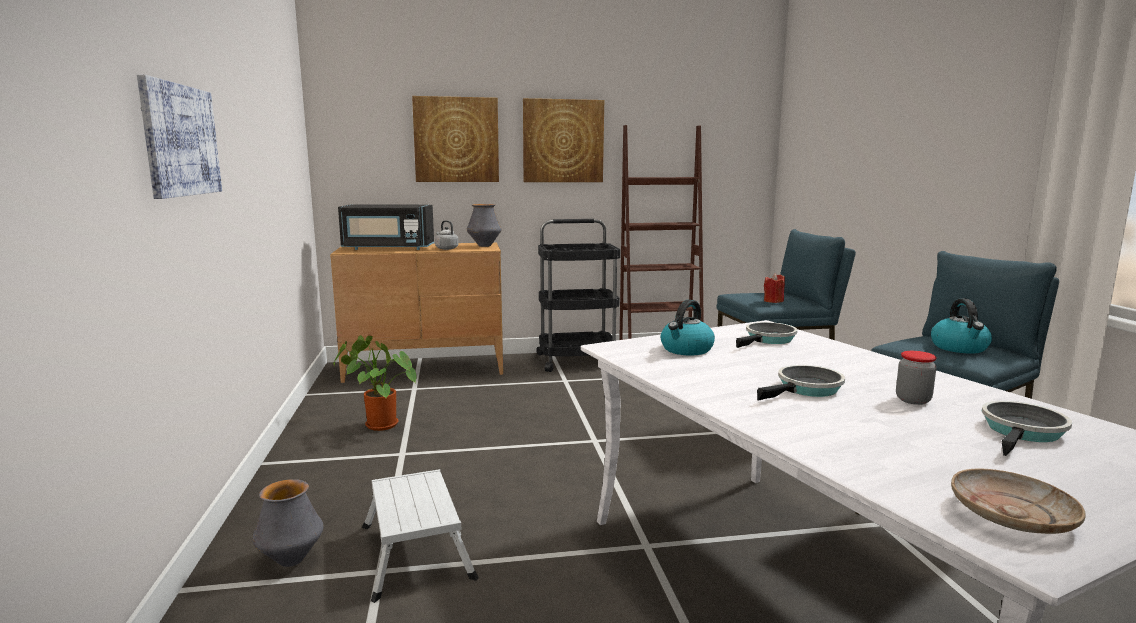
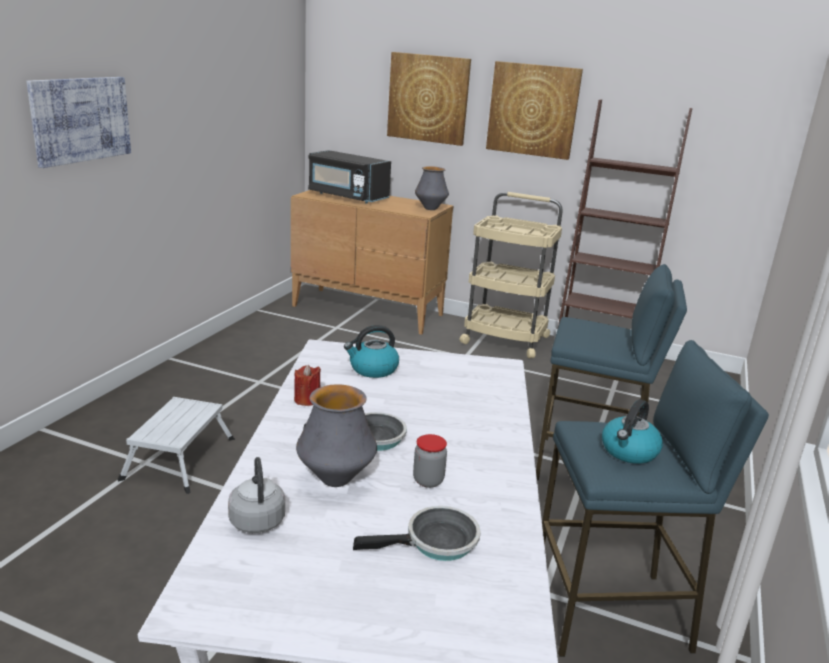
camera: 30 degrees right, 10 degrees up
(291, 560) = (110, 434): vase -> vase (335, 479)
(378, 425) = (272, 352): potted plant -> none
(446, 248) = (390, 206): grey kettle -> grey kettle (257, 519)
(577, 361) = (504, 340): black cart -> beige cart
(768, 339) = (466, 381): frying pan -> none
(773, 301) = (587, 340): red candle -> red candle (307, 400)
(1011, 514) = (247, 585): beige plate -> none

